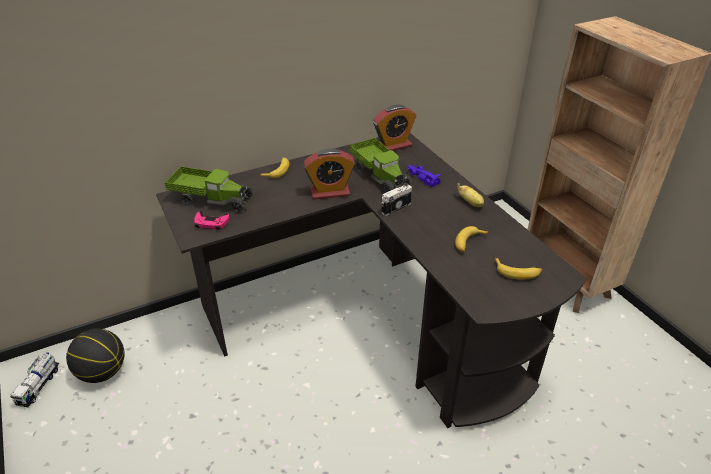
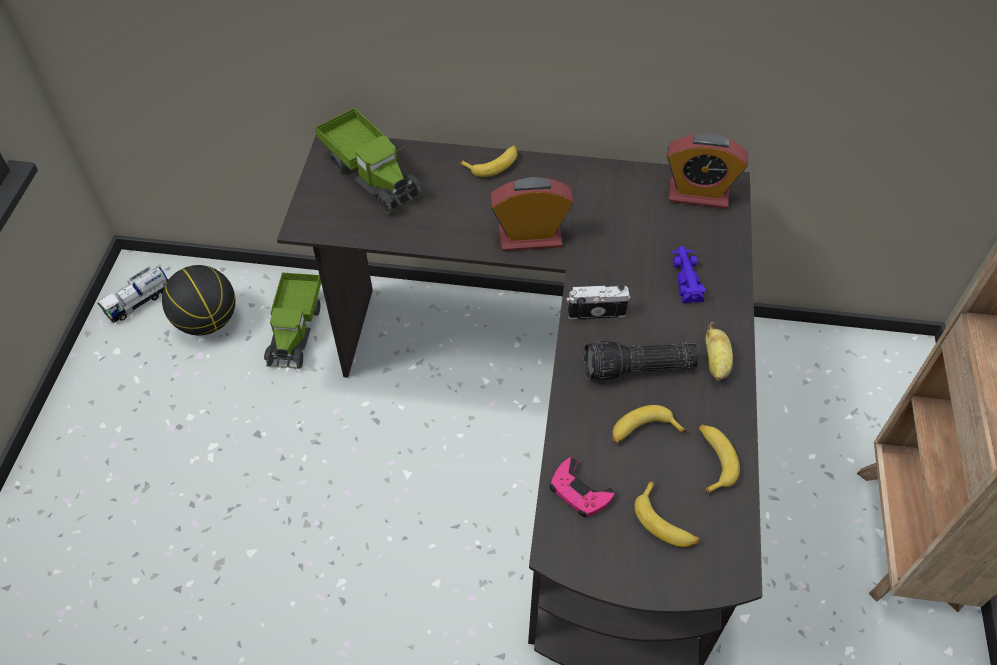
camera: 35 degrees right, 15 degrees up
(211, 223) = (342, 213): pink game controller -> pink game controller (579, 491)
(330, 192) = (530, 238): alarm clock -> alarm clock turned 150 degrees clockwise
(380, 176) = (626, 244): toy truck -> toy truck (296, 329)
(439, 221) = (638, 369): none -> flashlight
(510, 239) = (712, 460): none -> banana

